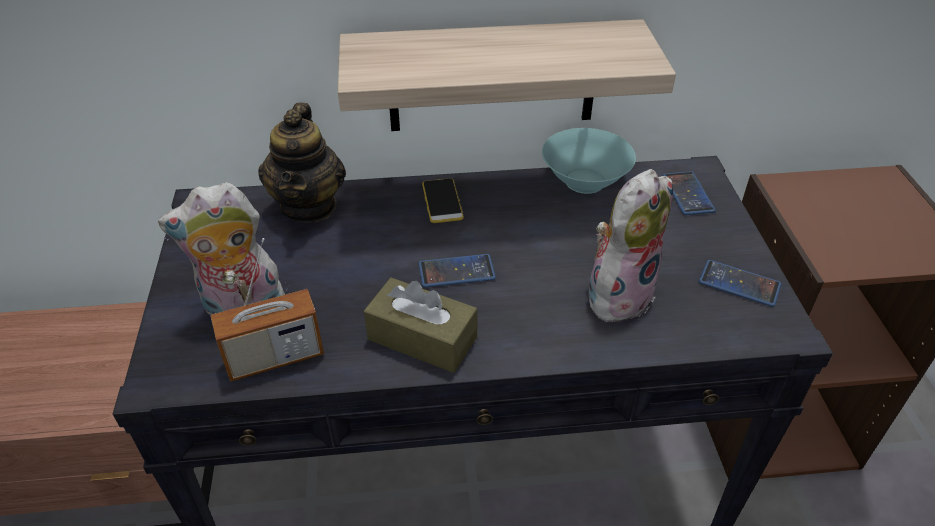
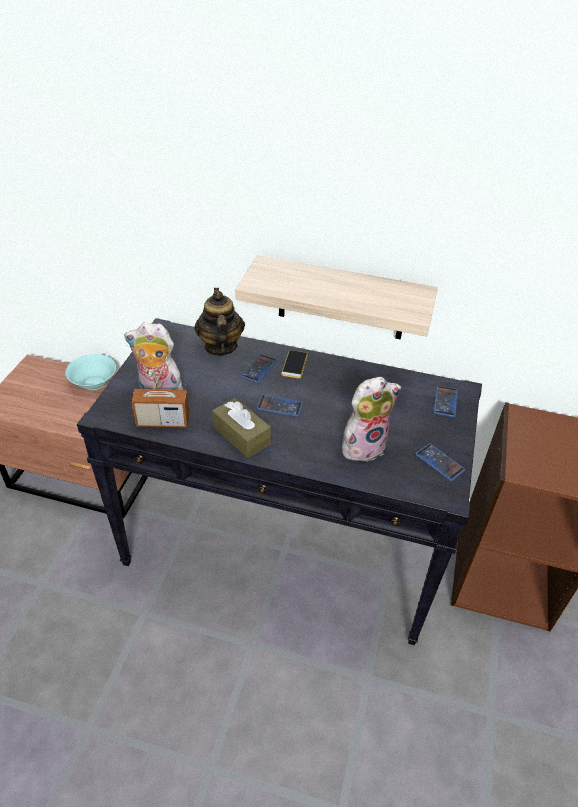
camera: 20 degrees right, 0 degrees up
(309, 206) = (220, 346): teapot -> teapot turned 150 degrees clockwise
(391, 223) = (259, 369): none -> phone
(586, 181) = (386, 376): turquoise bowl -> turquoise bowl (94, 383)

